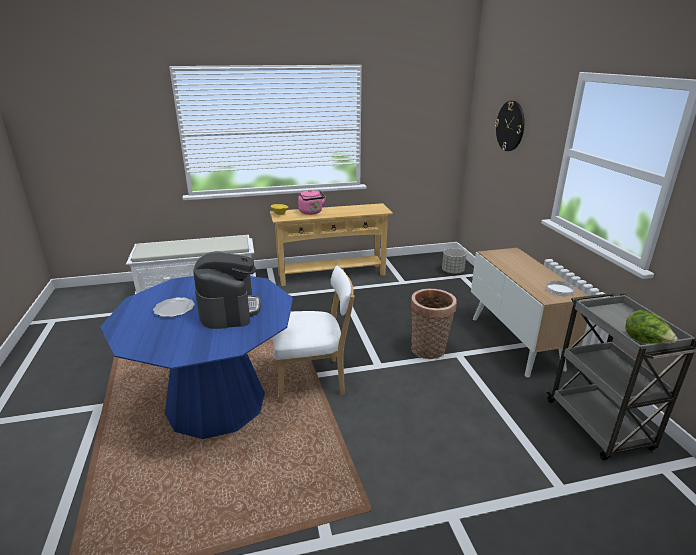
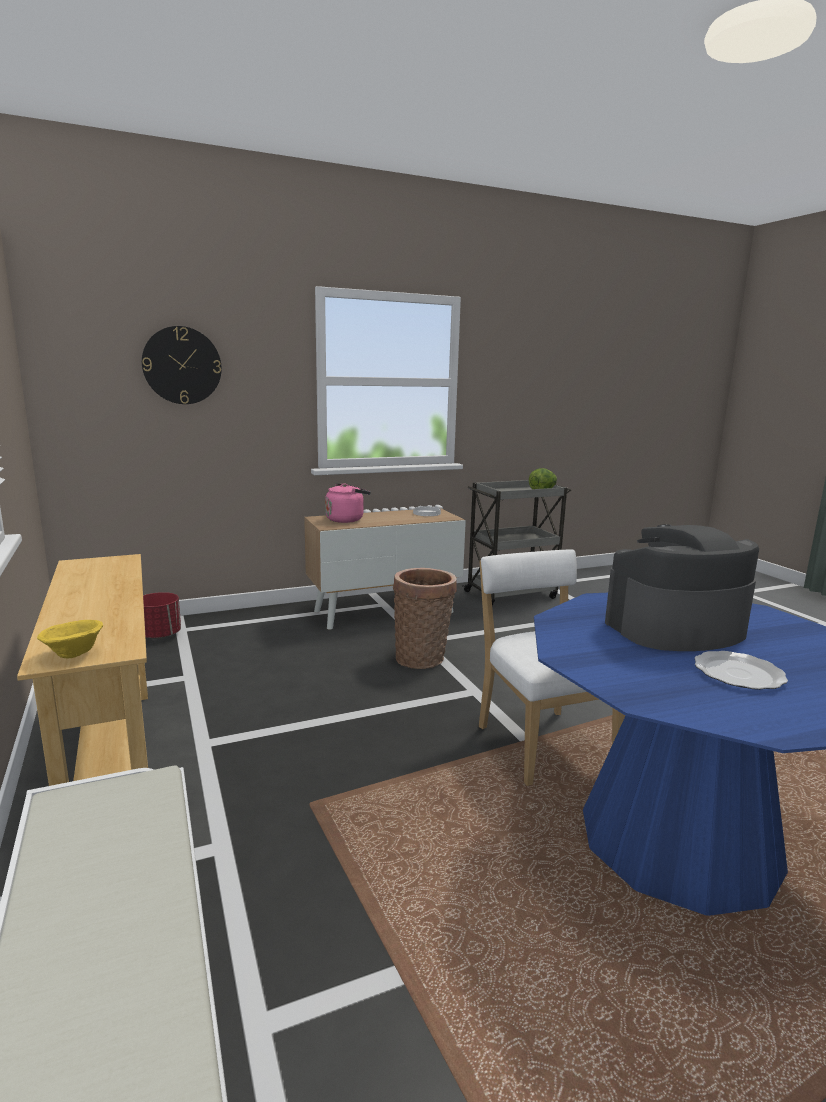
camera: 100 degrees left, 10 degrees down
(311, 212) = (88, 617): pink kettle -> pink kettle (346, 519)
(453, 271) = (160, 635): grey planter -> red planter

